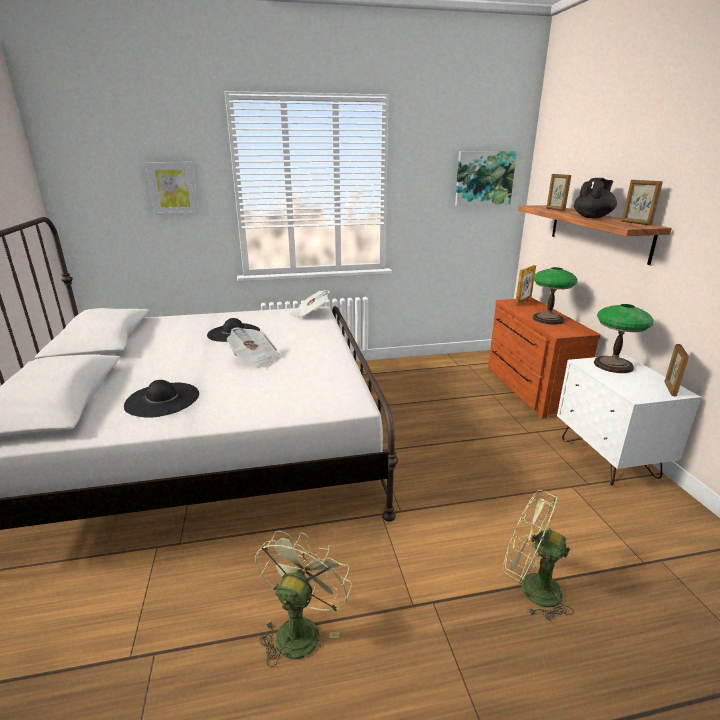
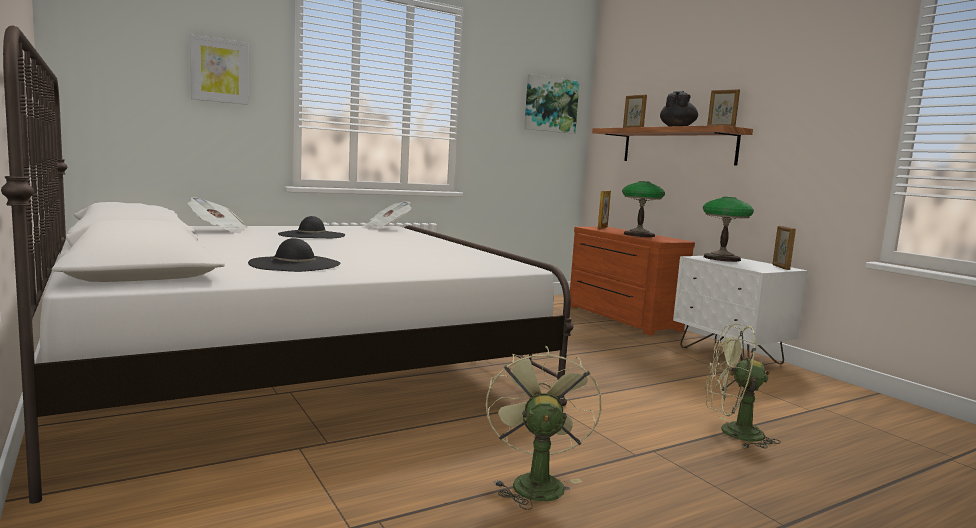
camera: 20 degrees left, 15 degrees down
(255, 359) = (368, 247): newspaper -> newspaper (218, 231)

